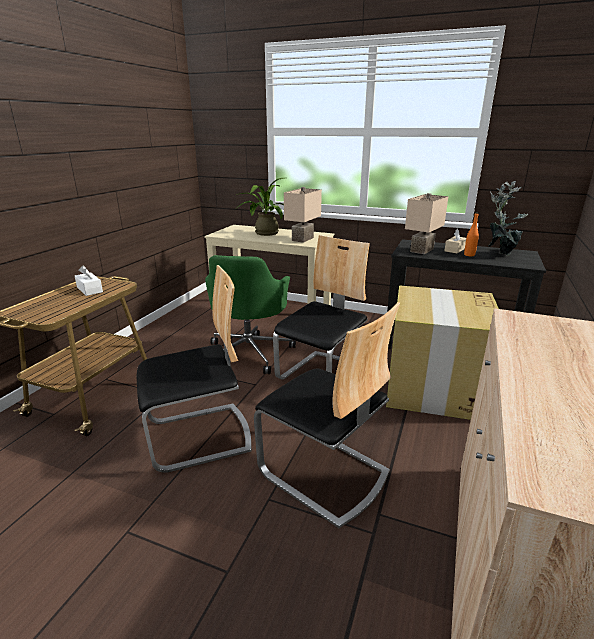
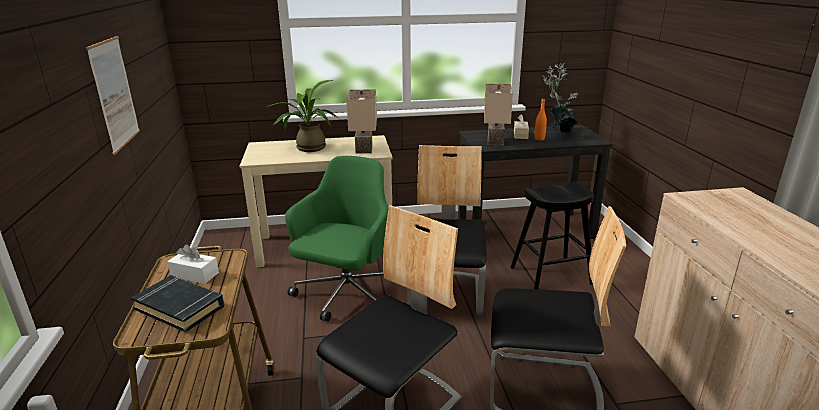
camera: 30 degrees left, 0 degrees up
(53, 304) = (180, 307): none -> black book
(104, 163) = (114, 93): none -> picture
(249, 352) = (346, 295): green office chair -> green office chair turned 135 degrees counterclockwise
(434, 388) = (551, 275): cardboard box -> black stool

